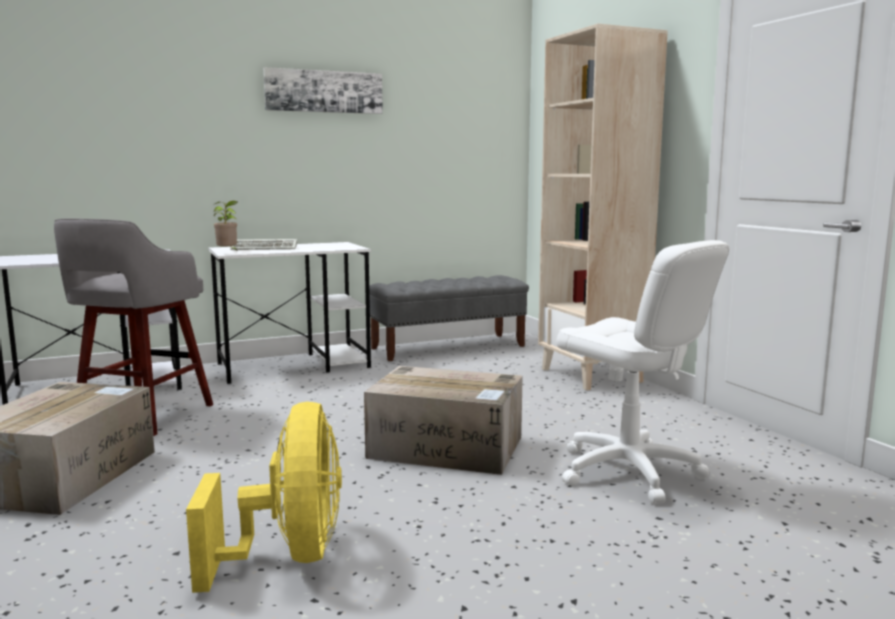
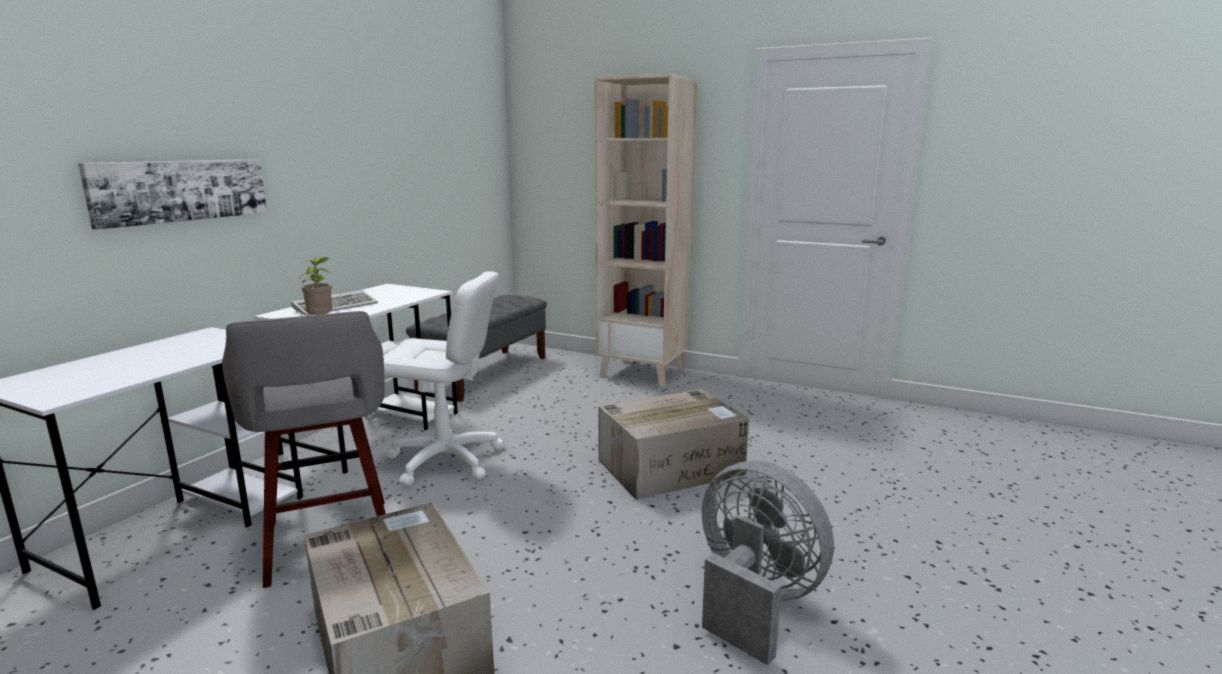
camera: 40 degrees left, 5 degrees up
(289, 556) = (754, 601): yellow fan -> grey fan
(324, 91) = (349, 114): picture -> picture (181, 190)
(628, 471) = (803, 443): white office chair -> white office chair (445, 460)

